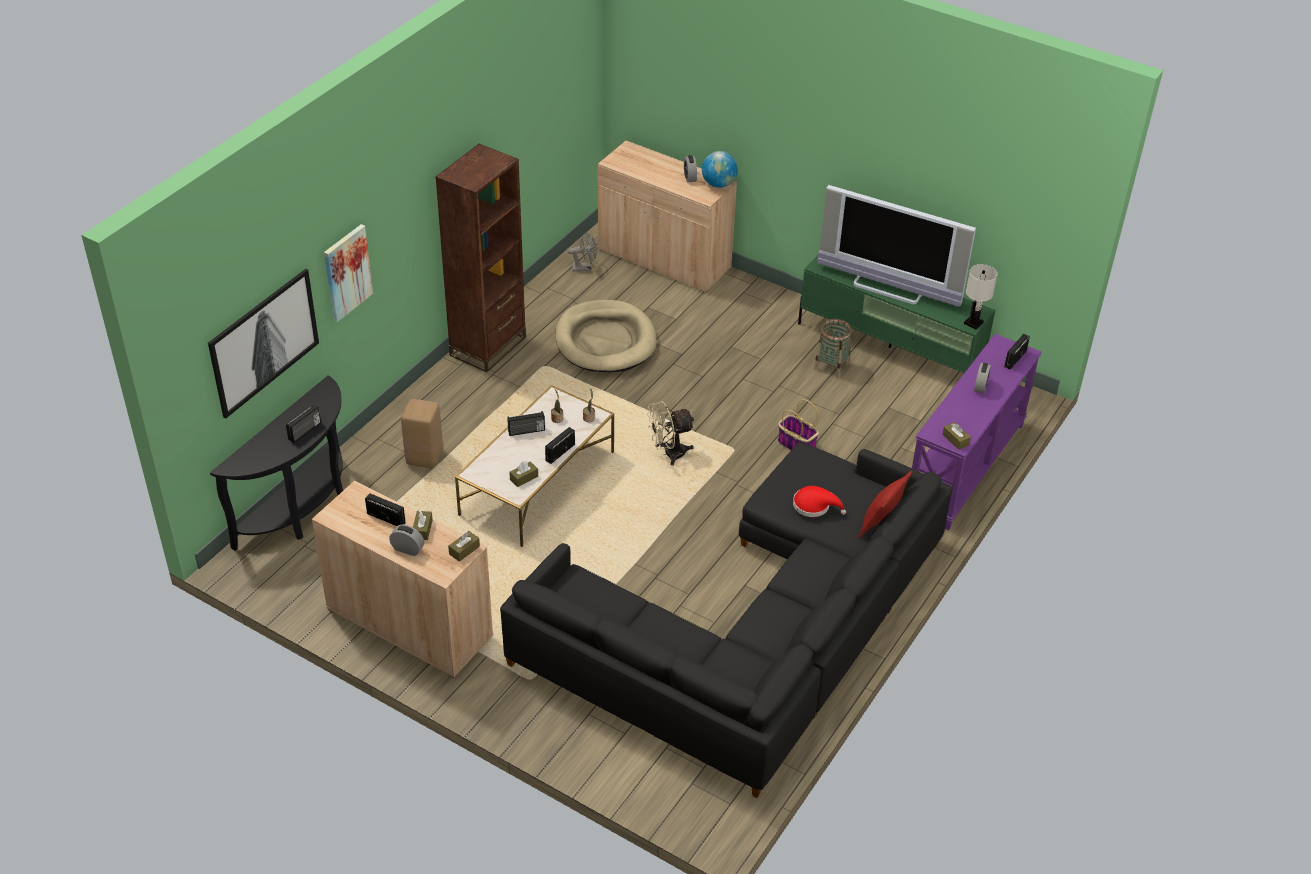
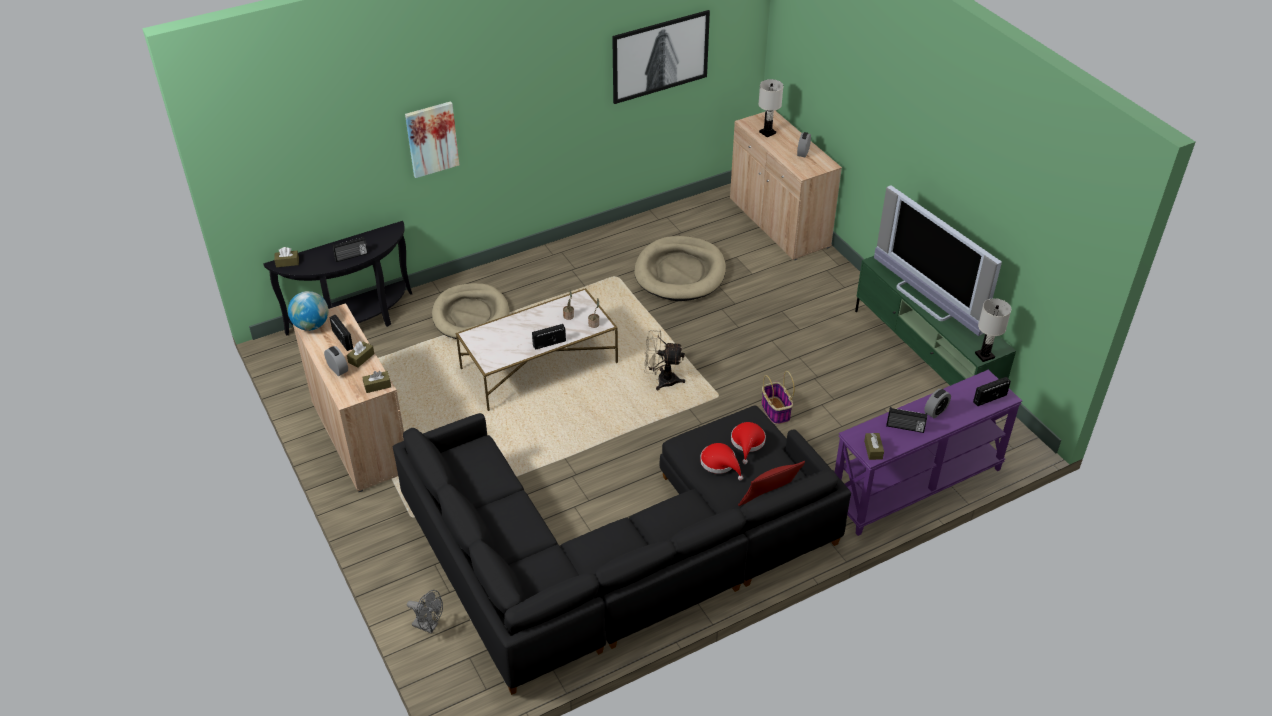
camera: 30 degrees right, 0 degrees up
(264, 342) = (332, 172): picture -> picture (660, 56)
(424, 457) = (471, 315): beige stool -> beige dog bed
(488, 346) = (585, 247): brown bookcase -> none
(524, 478) = (505, 353): brown tissue box -> brown tissue box (287, 262)
(526, 431) = (537, 317): radio -> radio (905, 427)
(584, 268) = (708, 210): grey fan -> grey fan (429, 626)
(639, 167) = (767, 132): none -> white table lamp
(718, 184) = (823, 165): globe -> globe (311, 325)
(824, 478) = (747, 443): none -> red hat
(831, 366) = (858, 356): basket -> none

